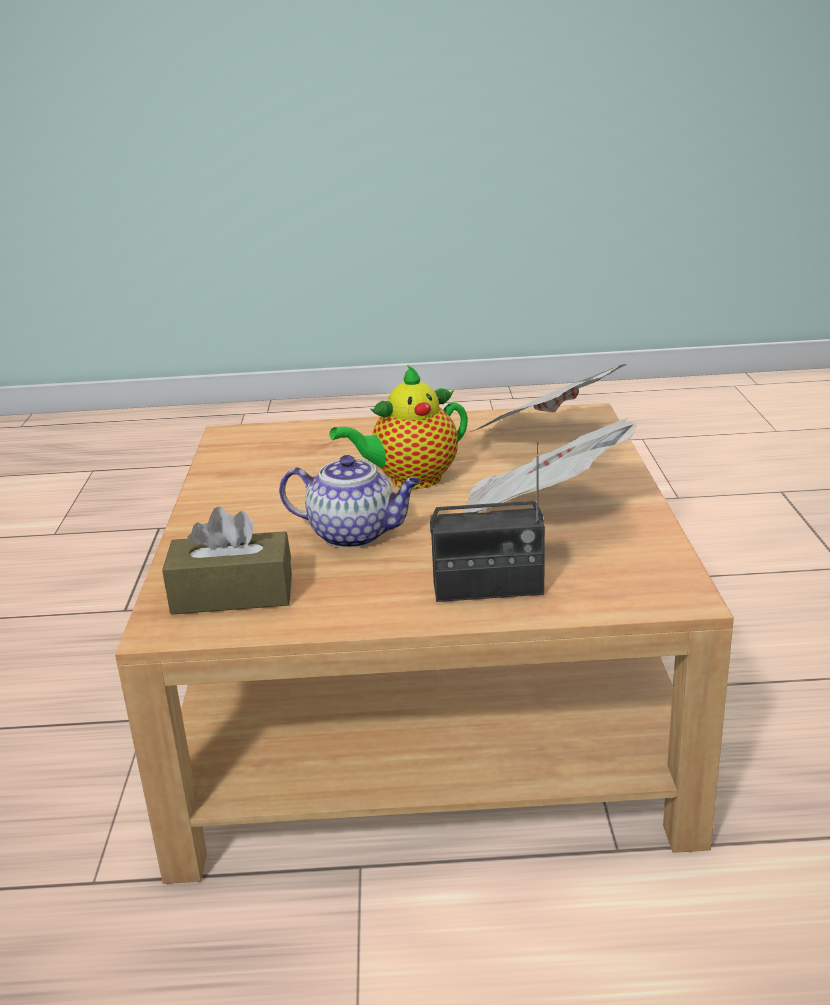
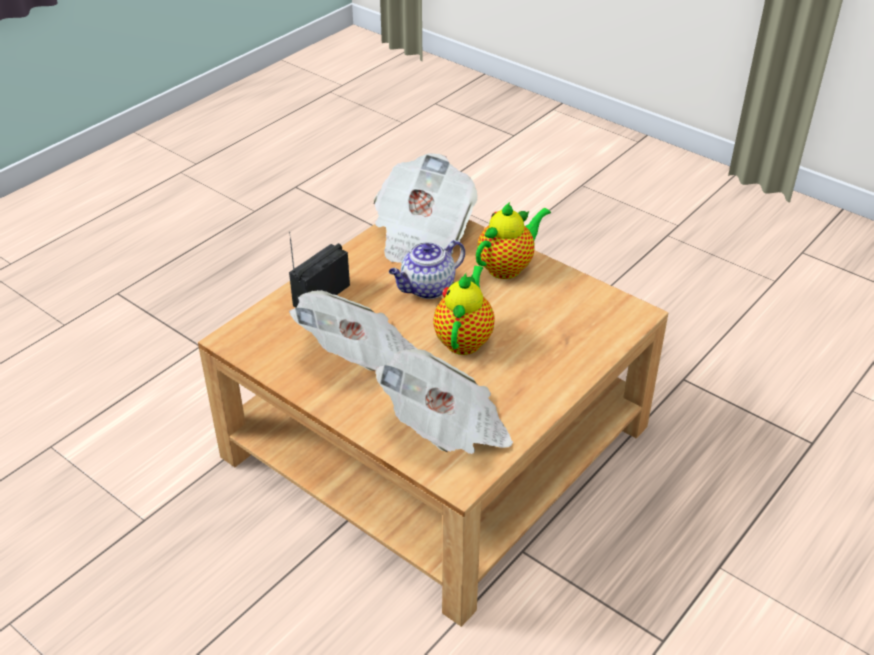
camera: 130 degrees right, 15 degrees up
(232, 594) = (421, 234): brown tissue box -> newspaper
(234, 512) = (508, 267): none -> teapot

